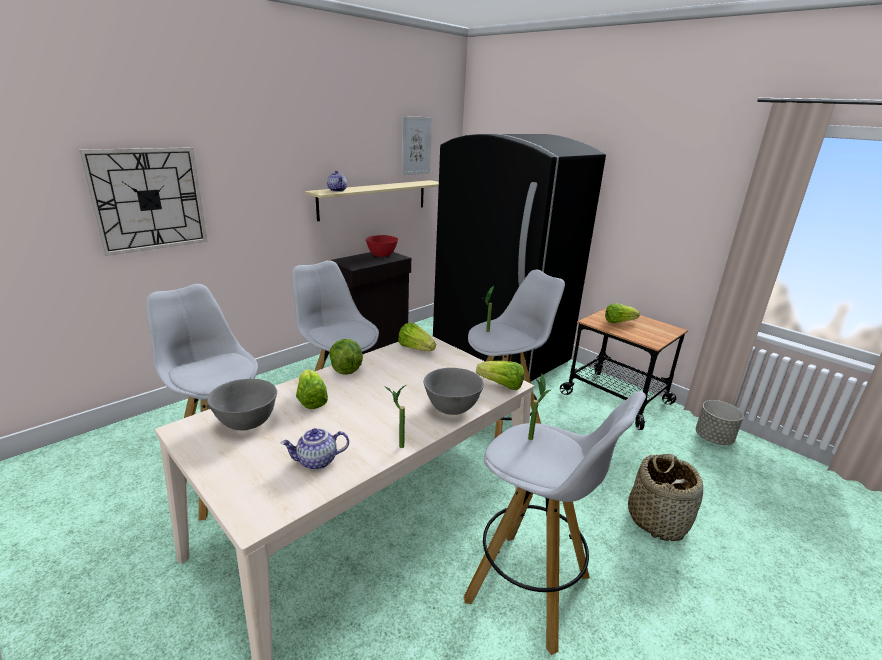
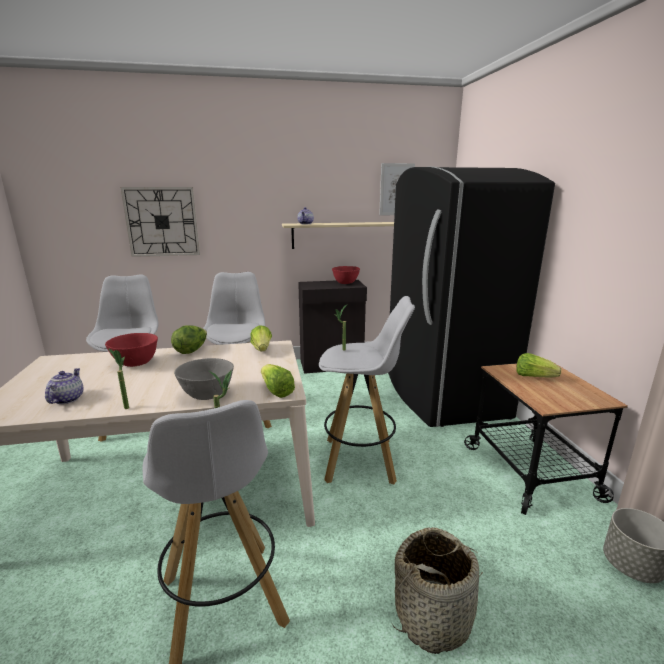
camera: 35 degrees right, 5 degrees down
(246, 423) = (80, 366): grey bowl -> none
(311, 400) = (135, 363): lettuce -> red bowl
(316, 462) = (67, 399): teapot -> teapot turned 75 degrees clockwise

